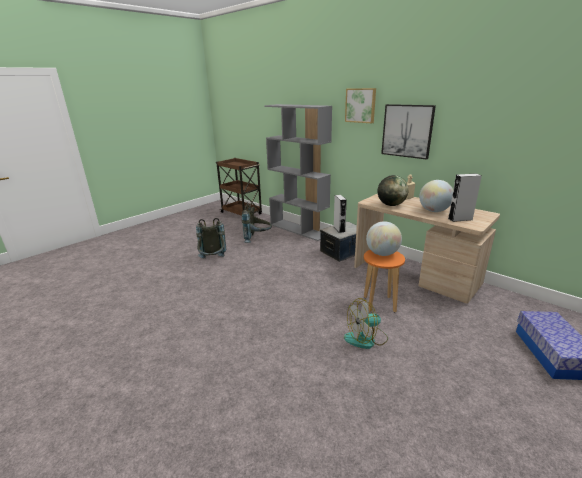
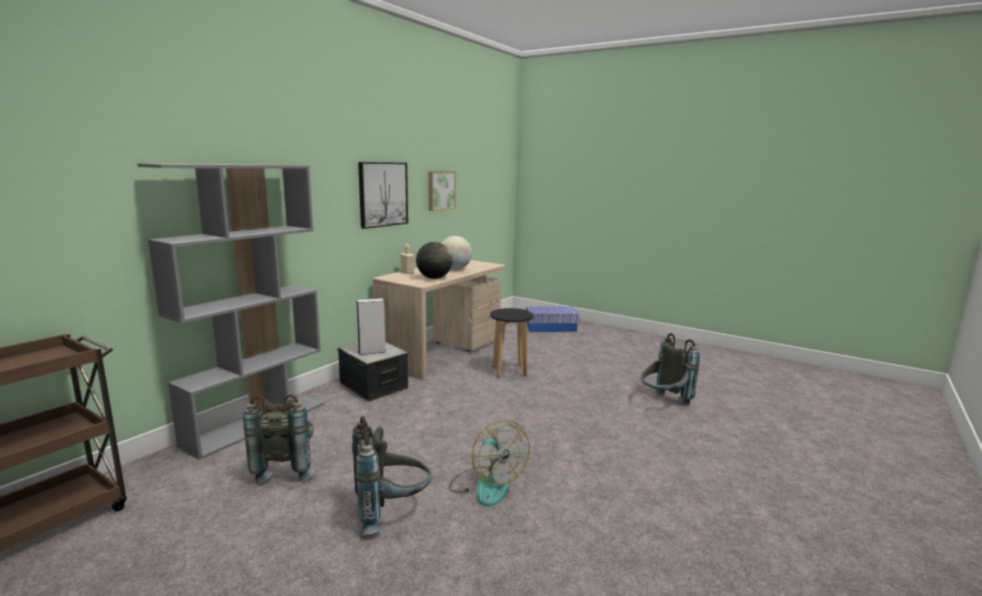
camera: 100 degrees left, 10 degrees down
(306, 396) = (663, 403): none -> grey backpack
(360, 105) = (325, 164): picture -> picture (440, 190)
(366, 338) = (570, 378): fan -> fan (486, 485)
(379, 304) = (509, 371): orange stool -> black stool
(382, 254) = (505, 313): globe -> none
(460, 219) = (477, 266): grey speaker -> none

